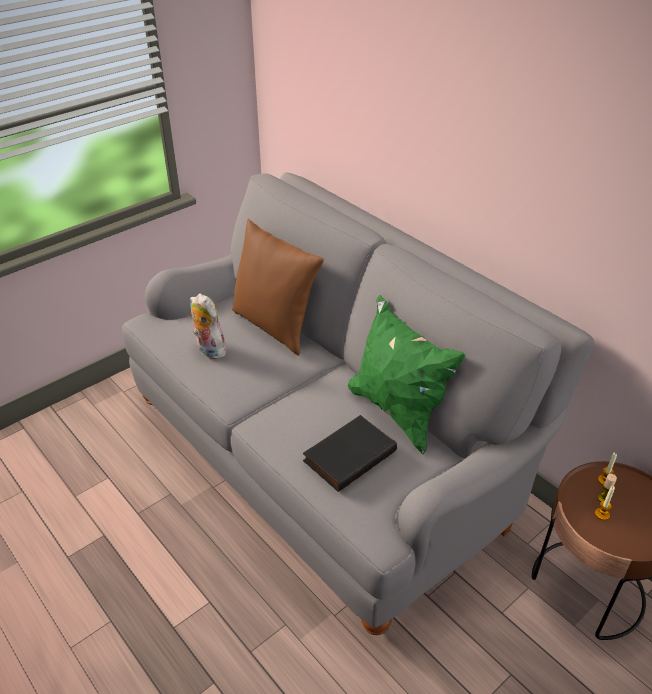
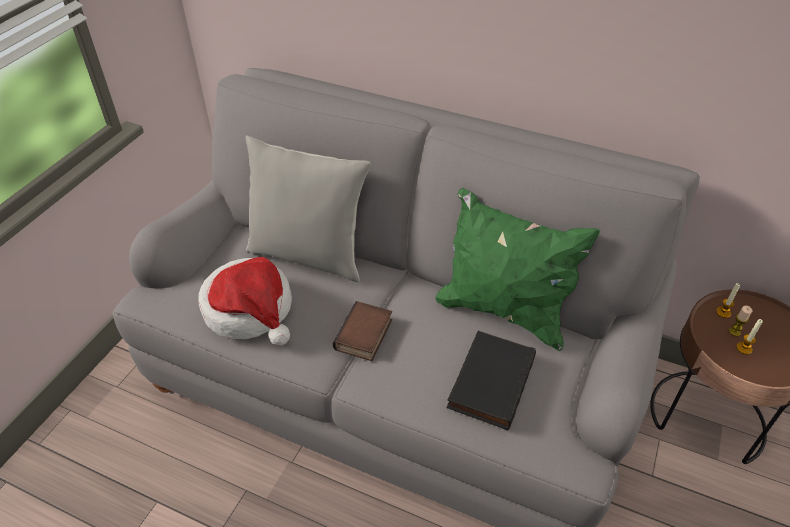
camera: 25 degrees left, 5 degrees up
(208, 350) = (250, 310): plush toy -> hat
(275, 326) = (309, 255): brown pillow -> grey pillow
(279, 394) = (365, 336): none -> book

